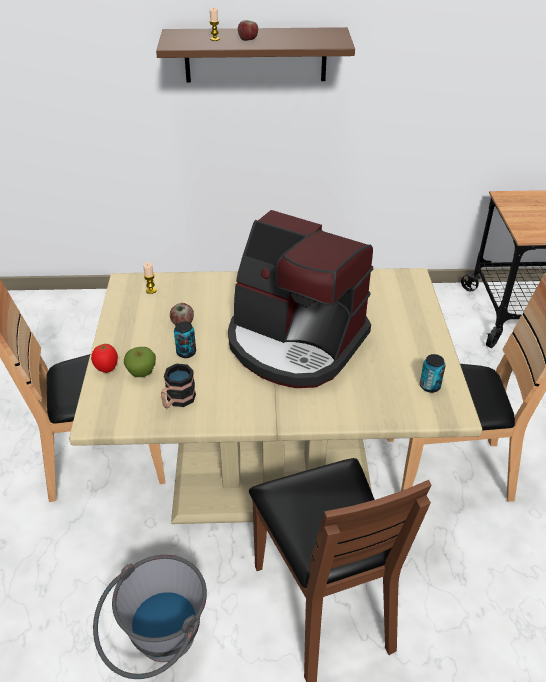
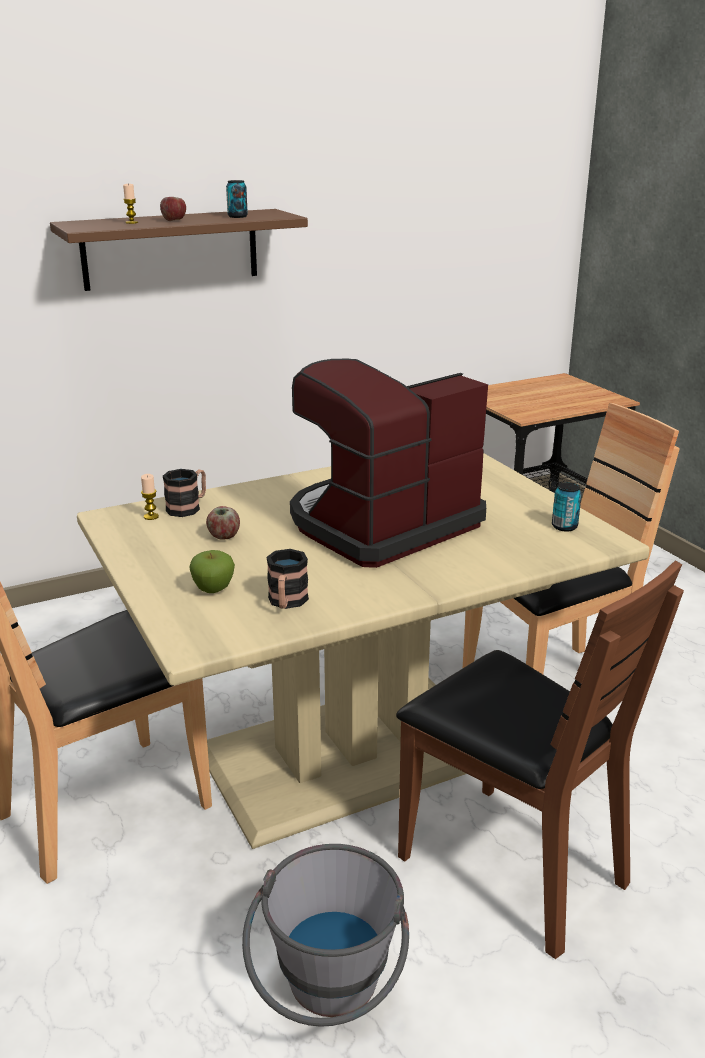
camera: 25 degrees left, 15 degrees down
(107, 369) = (161, 596): tomato -> none
(180, 288) = (188, 507): none -> mug
(186, 352) = (254, 559): can -> can (237, 216)
(295, 343) = (381, 525): coffee machine -> coffee machine turned 135 degrees clockwise

